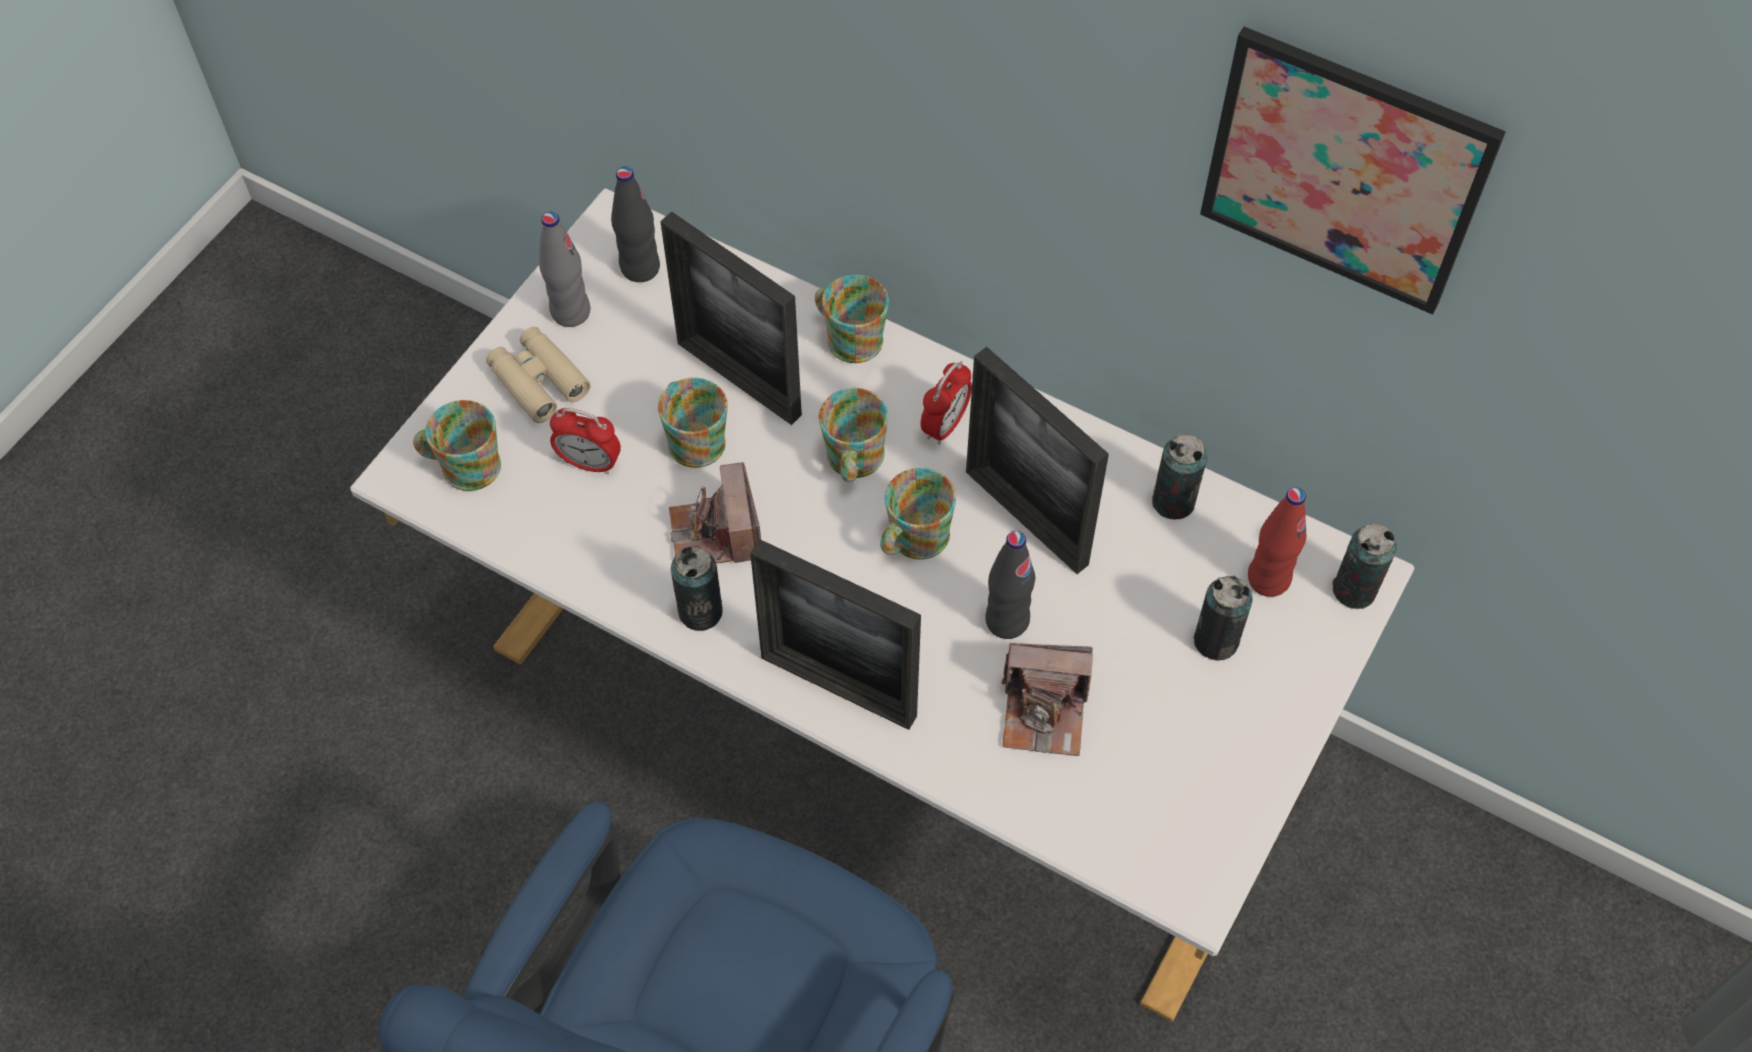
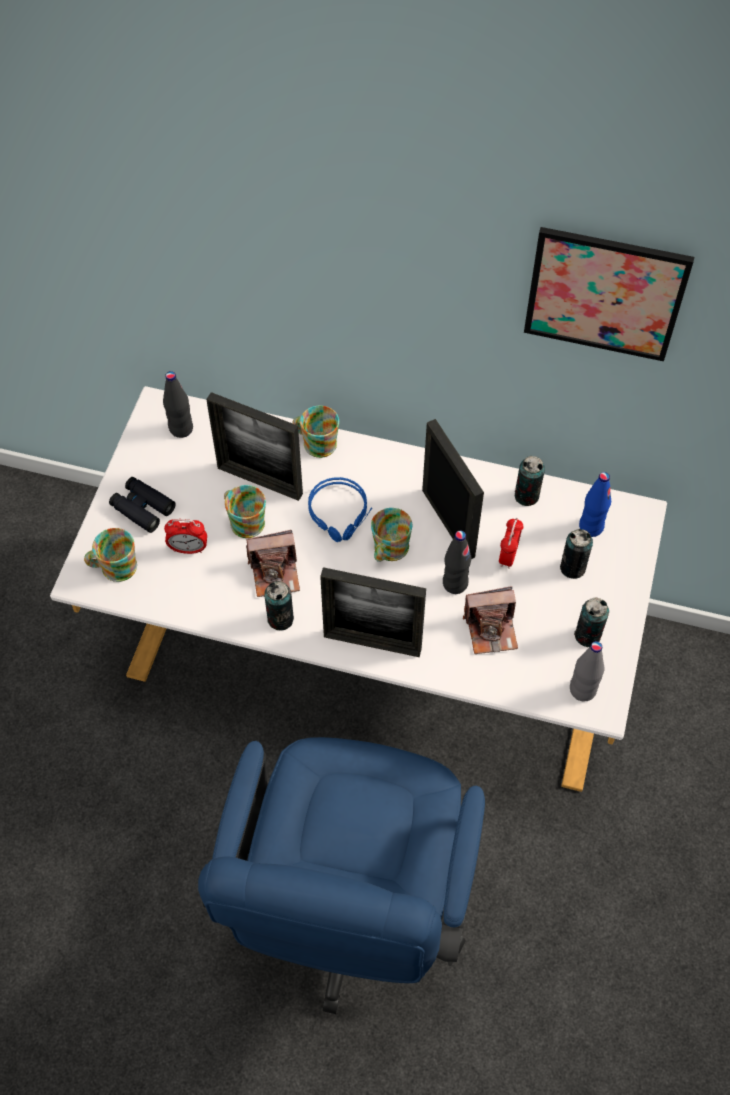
camera: 15 degrees left, 0 degrees up
(538, 381) = (142, 508): beige binoculars -> black binoculars
(570, 312) = (148, 463): grey bottle -> grey bottle (582, 690)
(716, 534) = (275, 573): camera -> camera turned 75 degrees counterclockwise
(852, 462) = (340, 514): mug -> blue headphones
(945, 425) = (386, 481): alarm clock -> alarm clock (508, 556)
(1026, 518) = (448, 523): picture frame -> picture frame turned 150 degrees counterclockwise
(1268, 579) = (591, 527): red bottle -> blue bottle
(1354, 590) = (639, 522): can -> can (587, 635)

